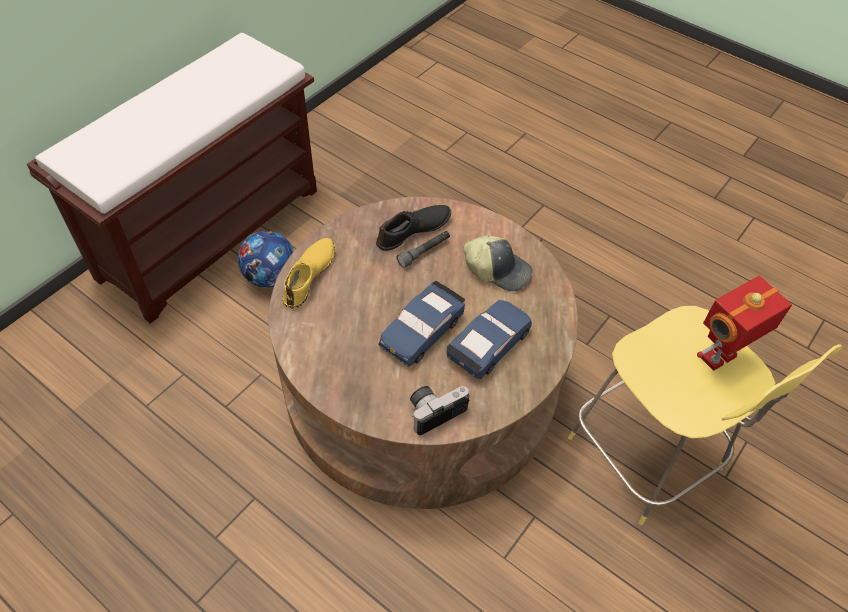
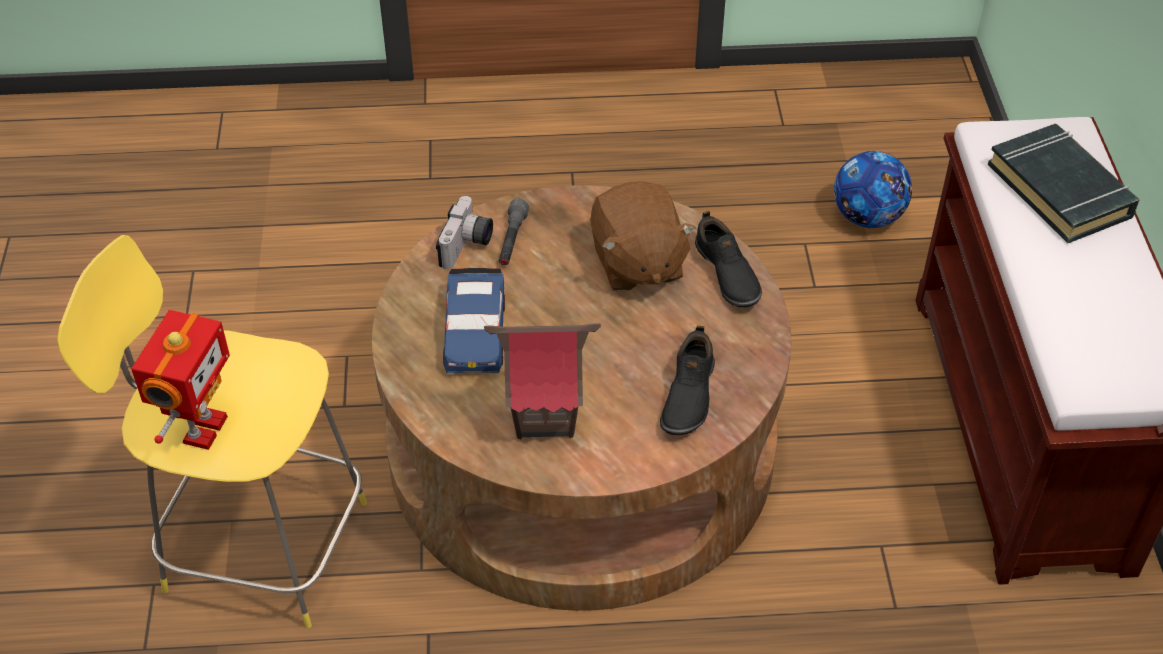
camera: 140 degrees right, 5 degrees down
(129, 133) = (1060, 190): none -> black book
(270, 277) = (880, 430): football -> football (867, 217)
(309, 276) = (726, 274): yellow shoe -> black shoe
(348, 319) = (637, 263): none -> brown plush toy
(422, 330) = (555, 301): blue toy car -> none
(424, 252) = (646, 380): grey flashlight -> grey flashlight (512, 240)
(497, 269) = (545, 417): cap -> toy house

